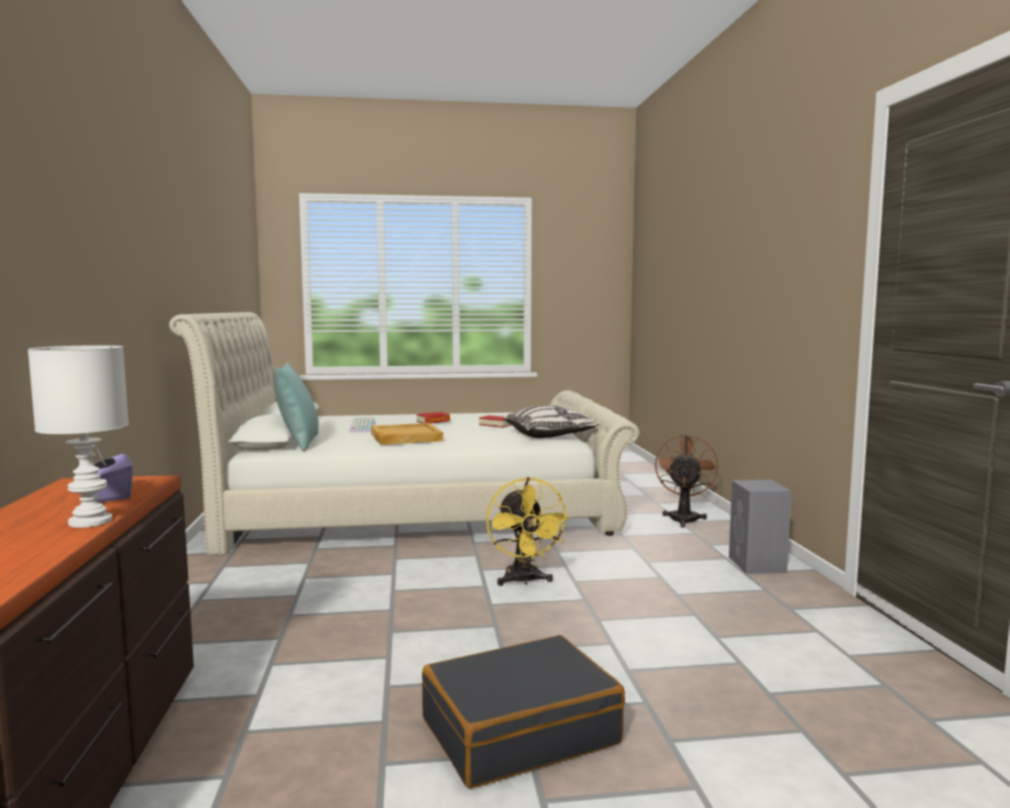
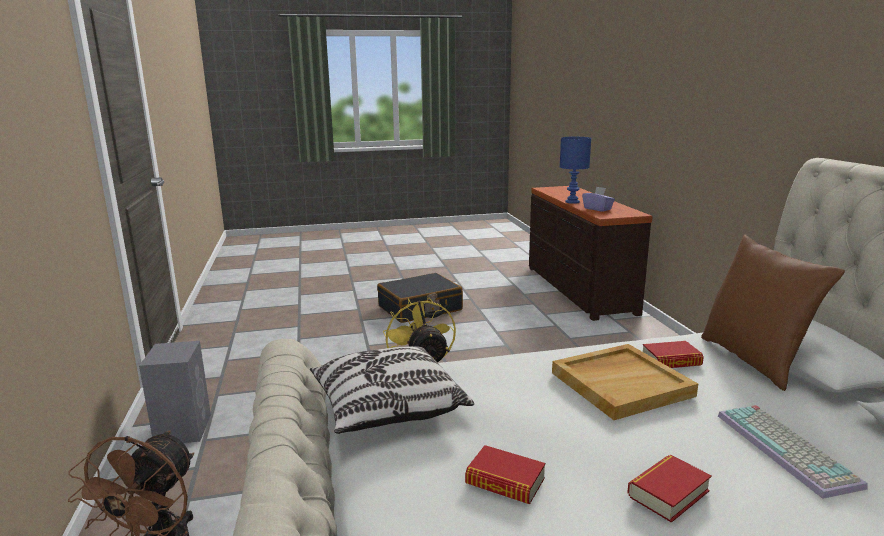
camera: 175 degrees right, 10 degrees up
(92, 521) = (572, 202): white table lamp -> blue table lamp
(298, 443) = (753, 360): turquoise pillow -> brown pillow
(354, 444) = (671, 360): none -> book

